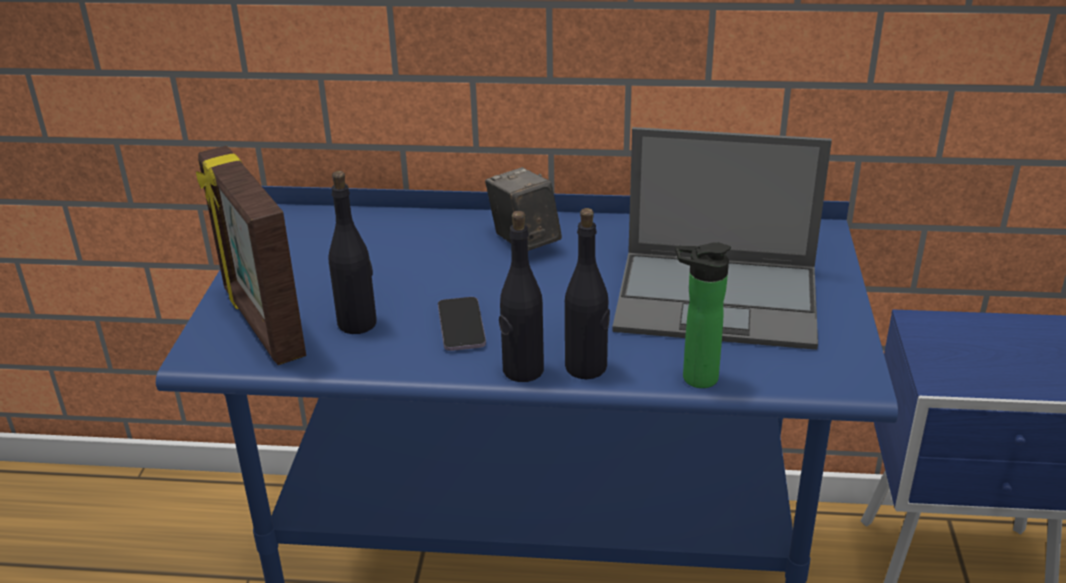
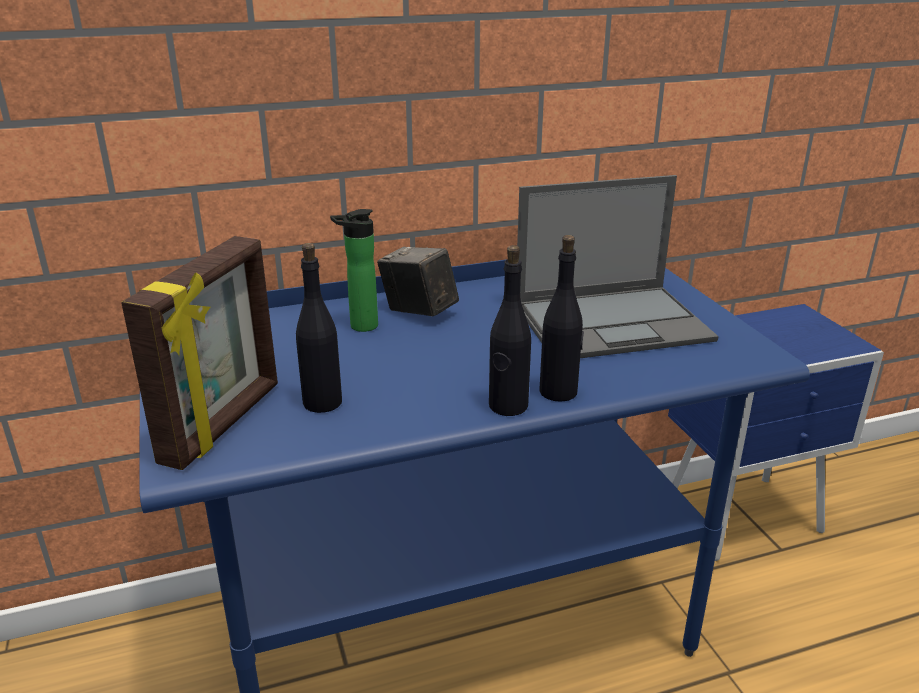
camera: 25 degrees left, 5 degrees down
(261, 324) = (224, 423): picture frame -> picture frame turned 105 degrees counterclockwise
(461, 326) = (423, 384): phone -> none
(694, 378) = (650, 380): bottle -> bottle (359, 327)

